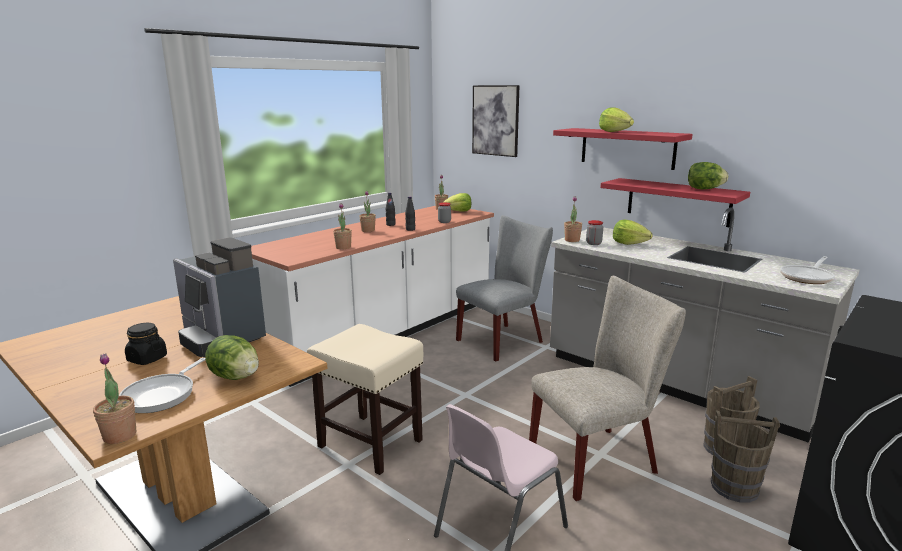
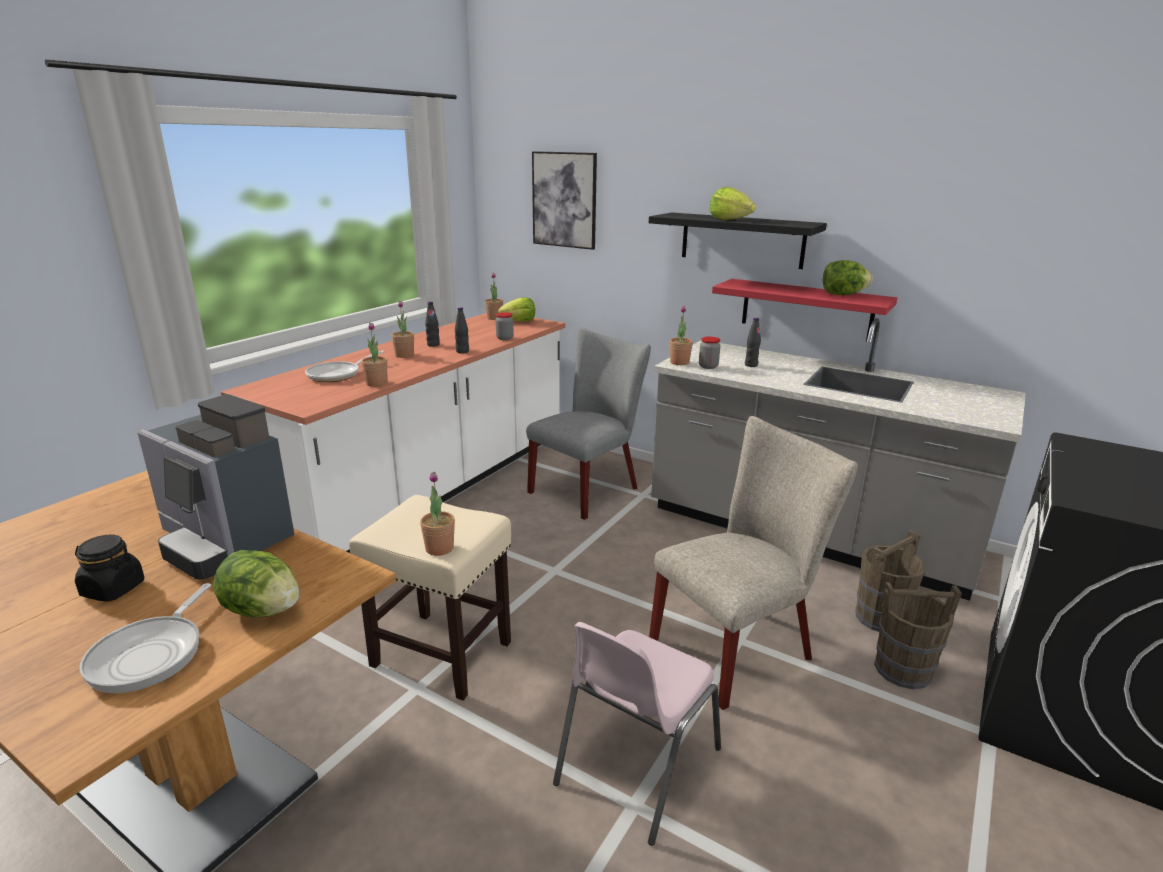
camera: 10 degrees left, 5 degrees up
(120, 436) = (94, 740): potted plant -> potted plant (439, 548)
(627, 148) = (742, 240): red shelf -> black shelf
(629, 243) = (751, 365): lettuce -> black bottle
(807, 277) = (974, 406): frying pan -> frying pan (338, 375)

